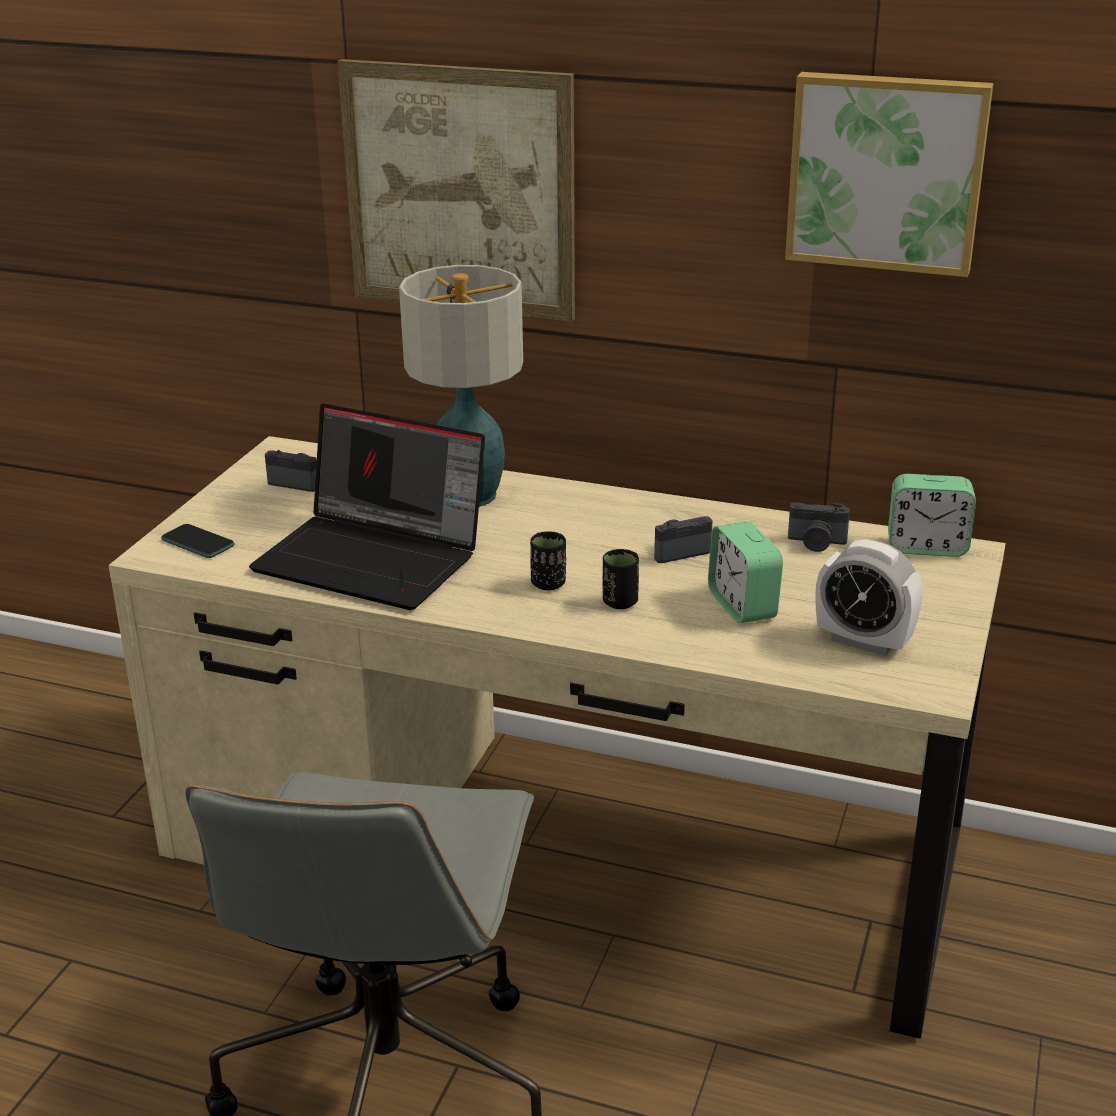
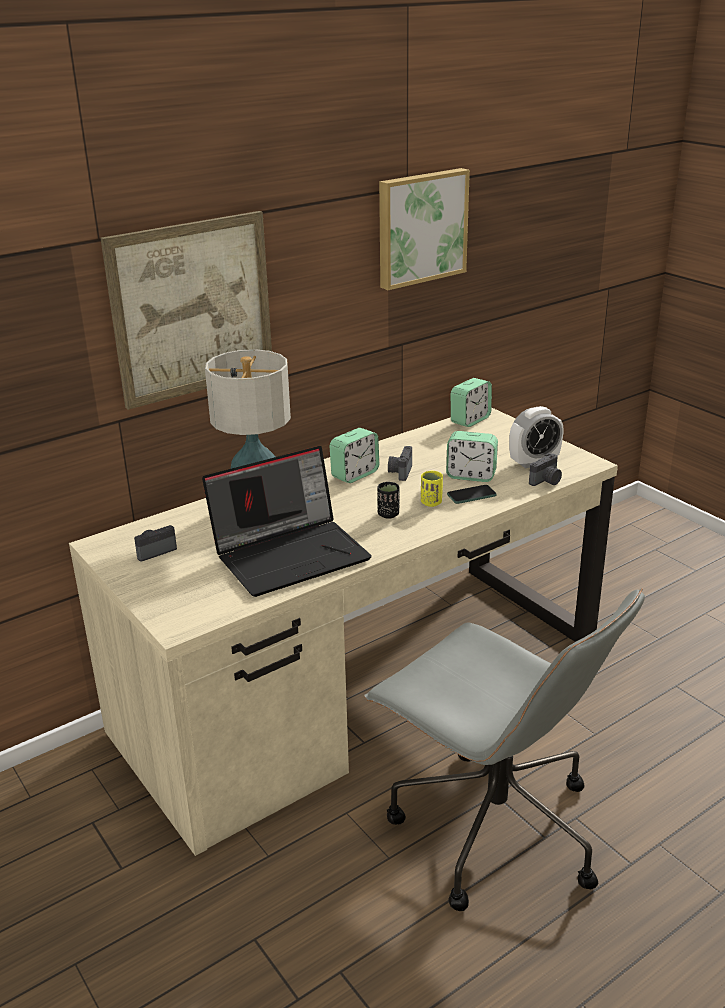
camera: 55 degrees left, 0 degrees up
(198, 543) = (185, 607): phone -> phone (471, 495)
(620, 602) = (431, 502): black cup -> yellow cup
(628, 524) = (355, 474): none -> alarm clock
(816, 543) = (435, 440): camera -> camera (546, 481)

